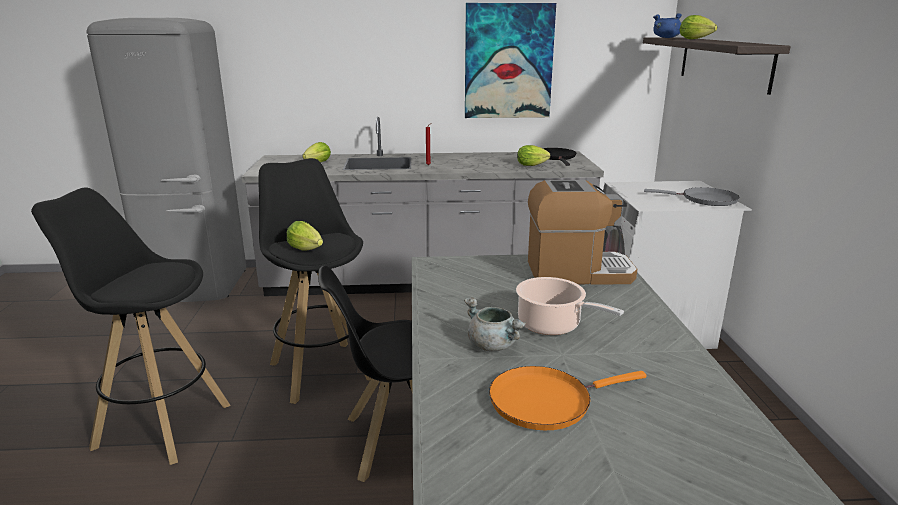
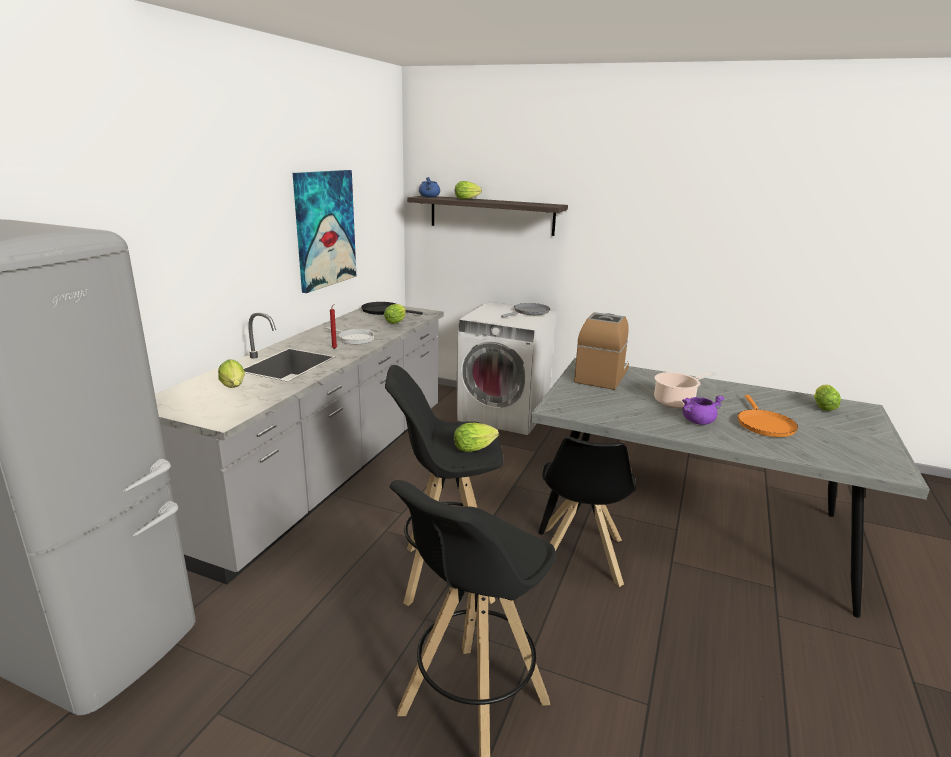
camera: 65 degrees left, 0 degrees up
(462, 164) = (354, 338): none -> frying pan
(494, 345) = (698, 421): grey cooking pot -> purple cooking pot
(740, 473) = (822, 406): none -> lettuce

